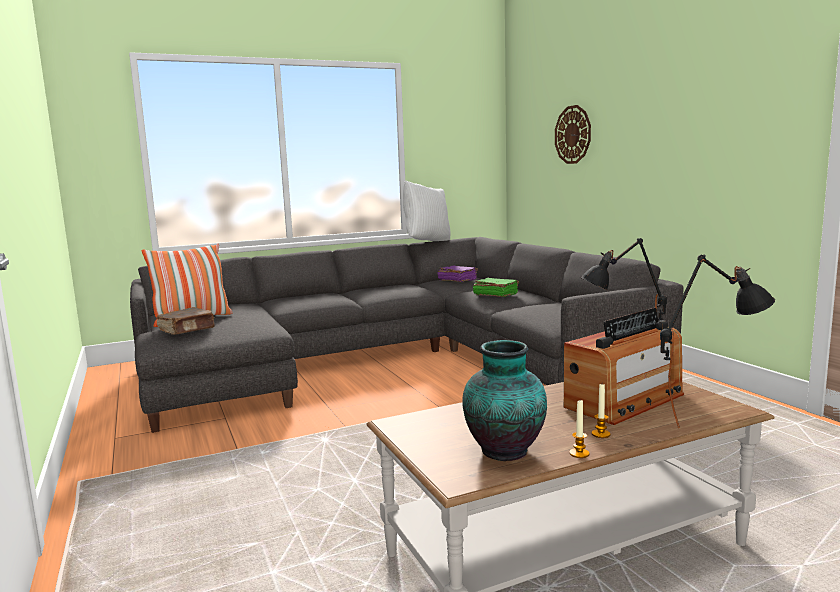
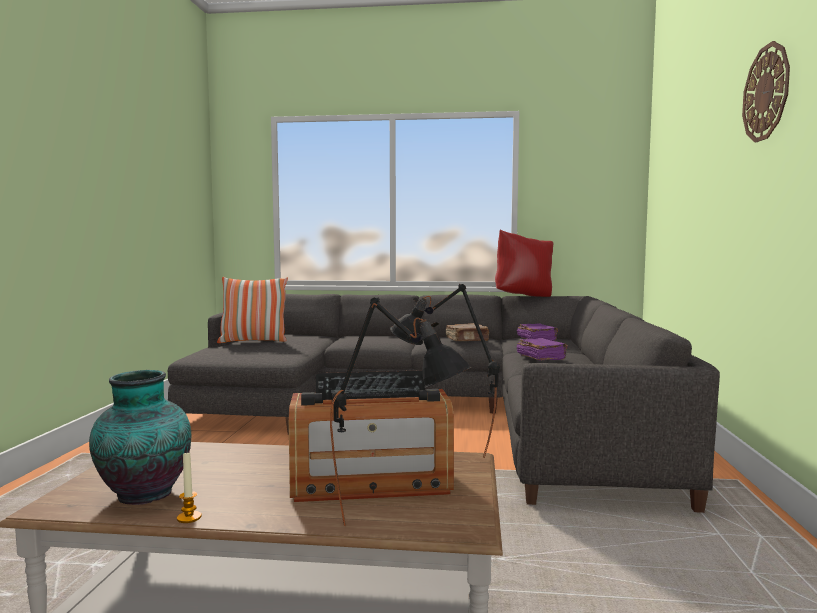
camera: 30 degrees right, 5 degrees down
(187, 330) = (230, 348): brown book -> brown book (467, 340)
(427, 242) = (523, 296): white pillow -> red pillow
(495, 295) = (541, 358): green book -> purple book
(573, 134) = (690, 179): wall clock -> wall clock (766, 93)
(600, 434) = (257, 506): candle -> none

